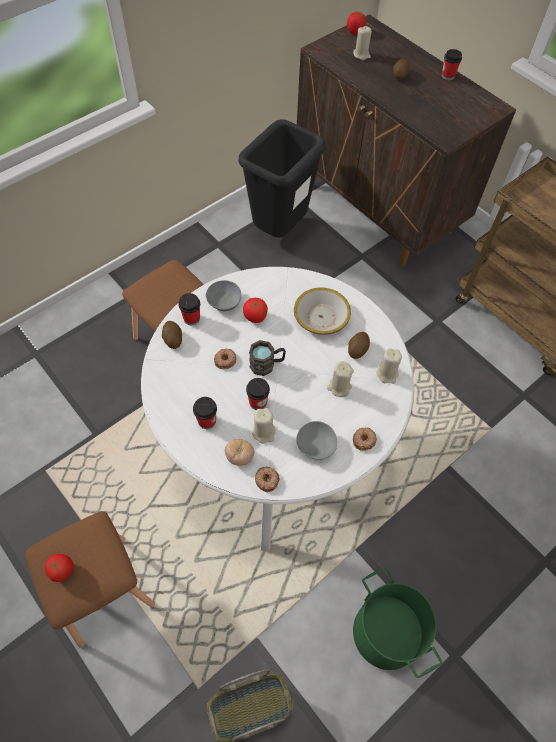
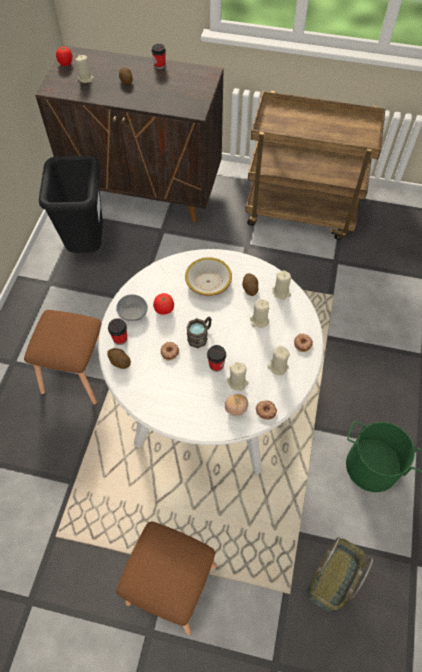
camera: 35 degrees left, 0 degrees up
(62, 570) = (158, 582): tomato -> none
(207, 421) = (193, 400): cup -> none
(317, 445) = (277, 366): grey bowl -> beige candle

